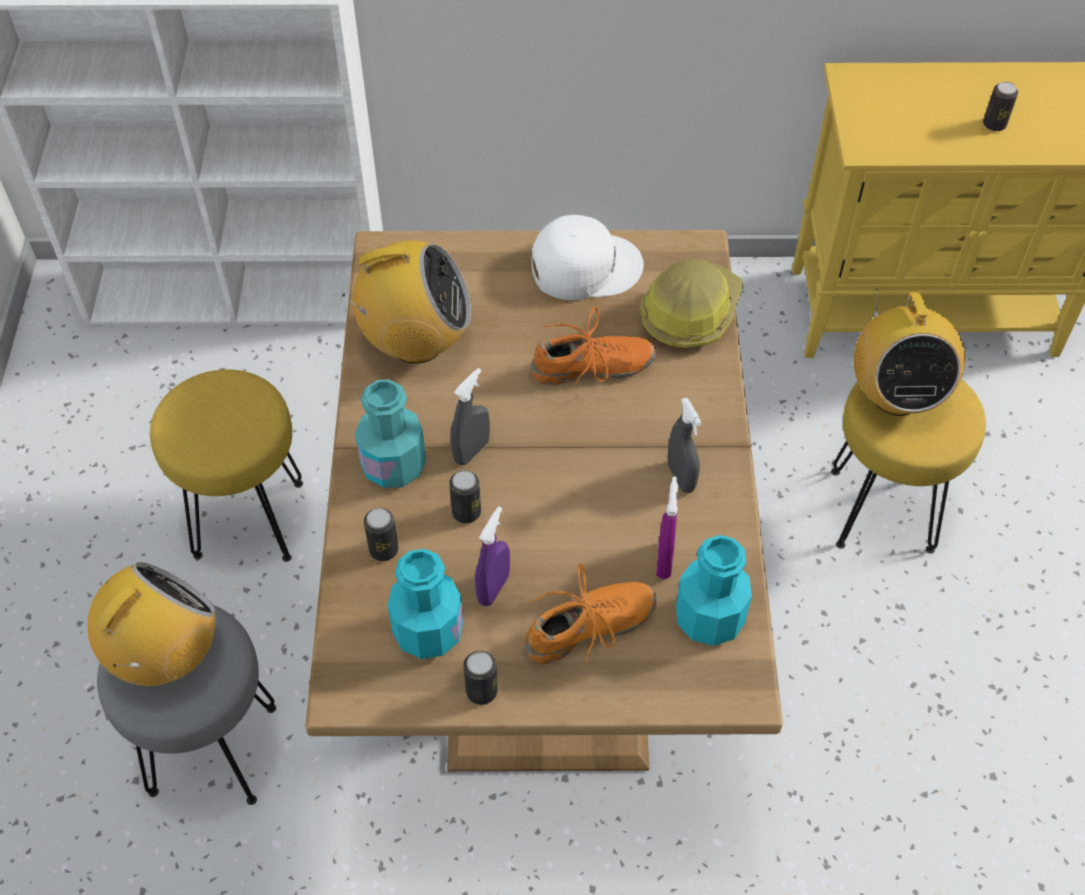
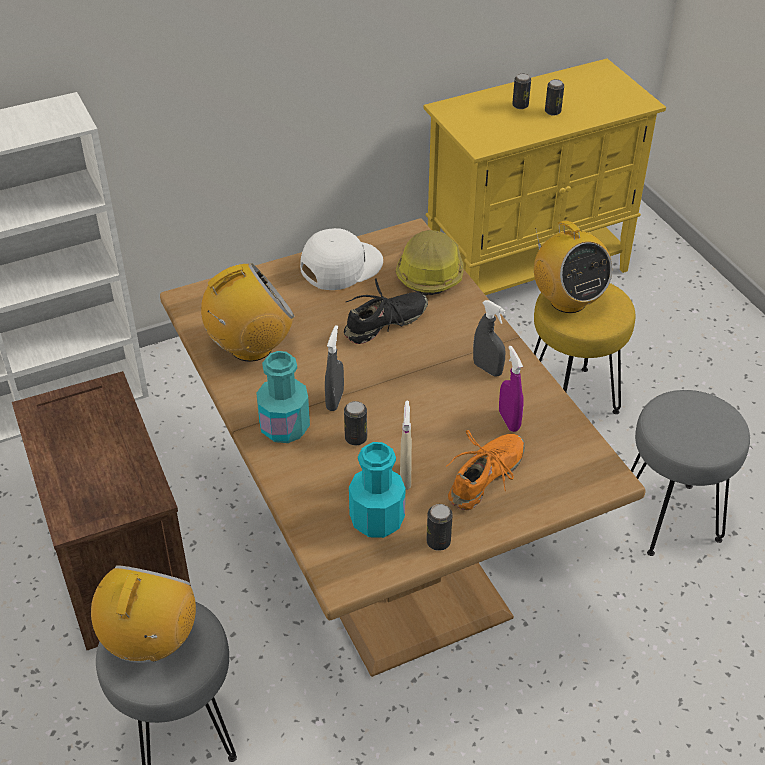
camera: 25 degrees left, 10 degrees down
(248, 518) = (116, 563): yellow stool -> crate
(384, 549) = (312, 481): can -> can (520, 105)
(493, 588) = (405, 477): purple spray bottle -> beige spray bottle
(592, 368) = (386, 324): orange shoe -> black shoe
(709, 618) = (560, 444): turquoise bottle -> none
(919, 724) = (671, 519): none -> grey stool

